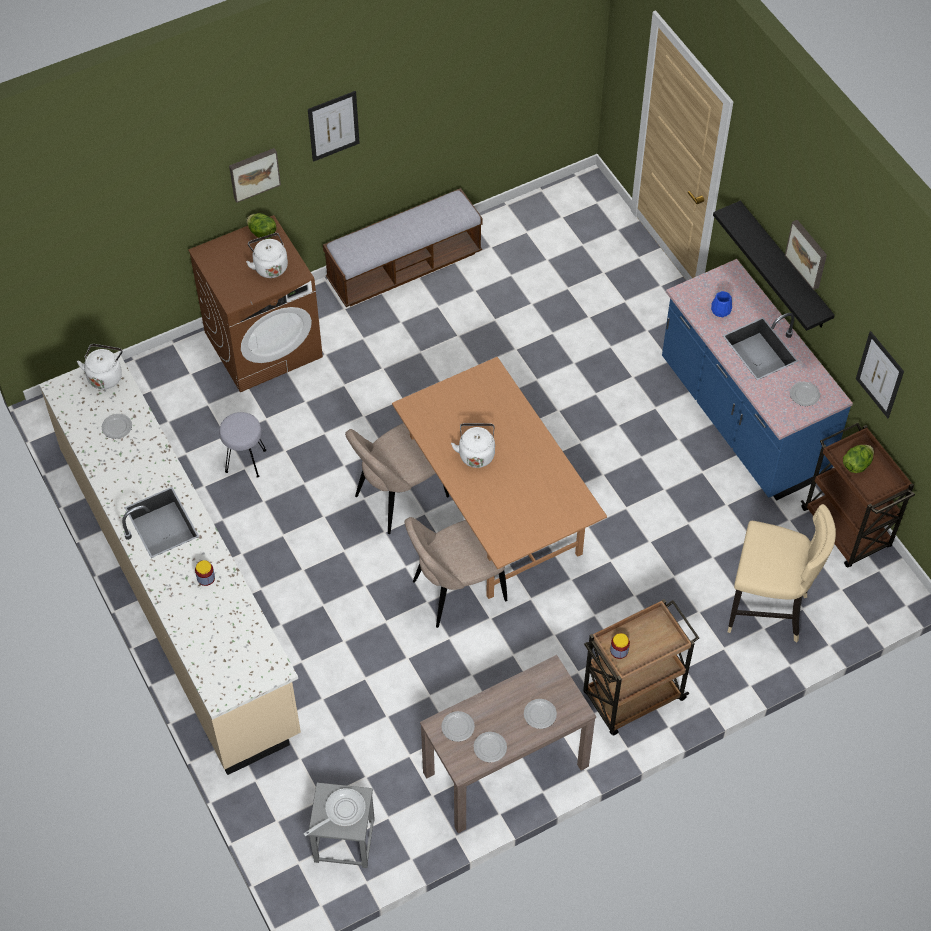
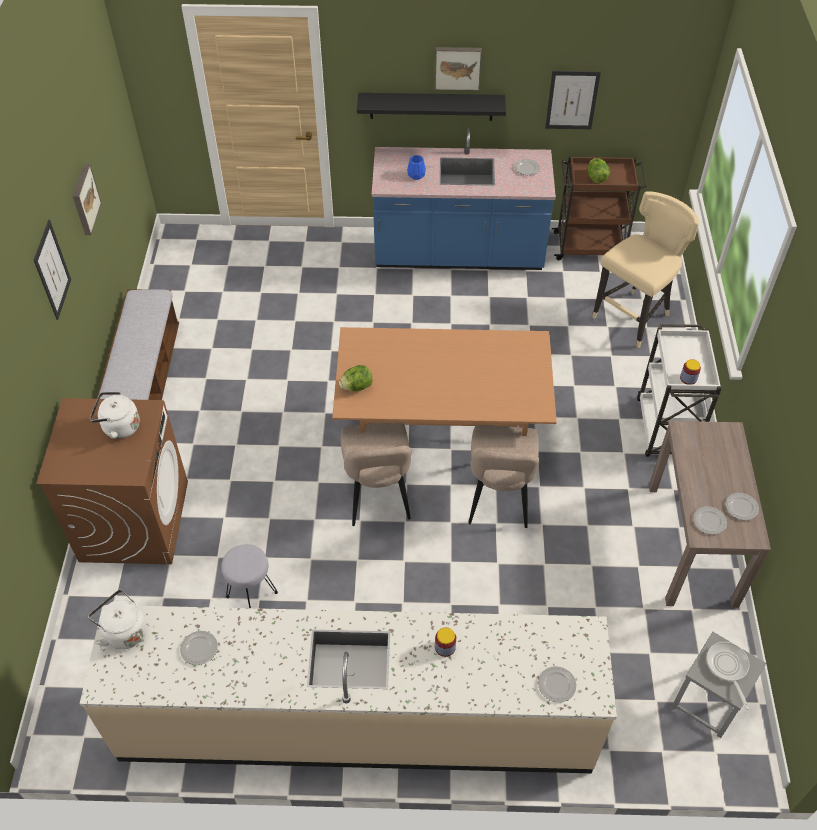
camera: 60 degrees left, 5 degrees down
(254, 173) = (34, 361): picture -> picture (84, 199)
(262, 233) = (75, 416): lettuce -> lettuce (357, 386)
(476, 453) = (429, 384): white kettle -> none
(540, 714) = (723, 458): plate -> plate (556, 685)
(632, 697) = (665, 430): brown cart -> white cart

